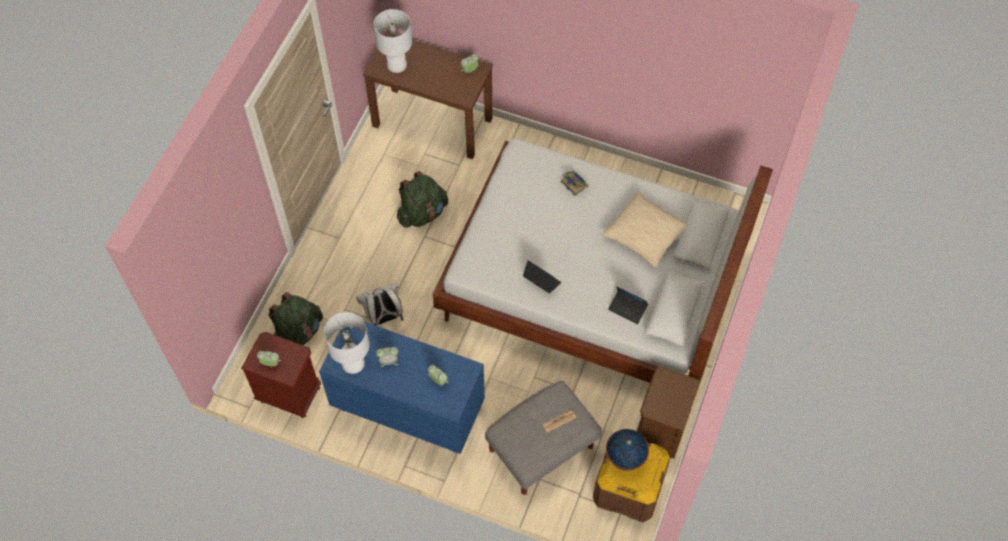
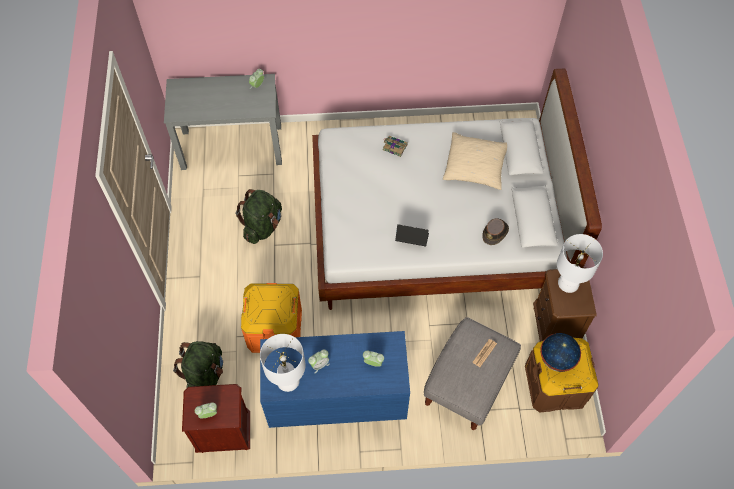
camera: 25 degrees left, 0 degrees up
(384, 318) = (275, 329): white backpack -> orange storage box
(396, 64) = (190, 103): white table lamp -> white table lamp (567, 283)
(433, 122) = (232, 147): brown desk -> grey desk
(627, 309) = (495, 233): laptop -> brown hat

